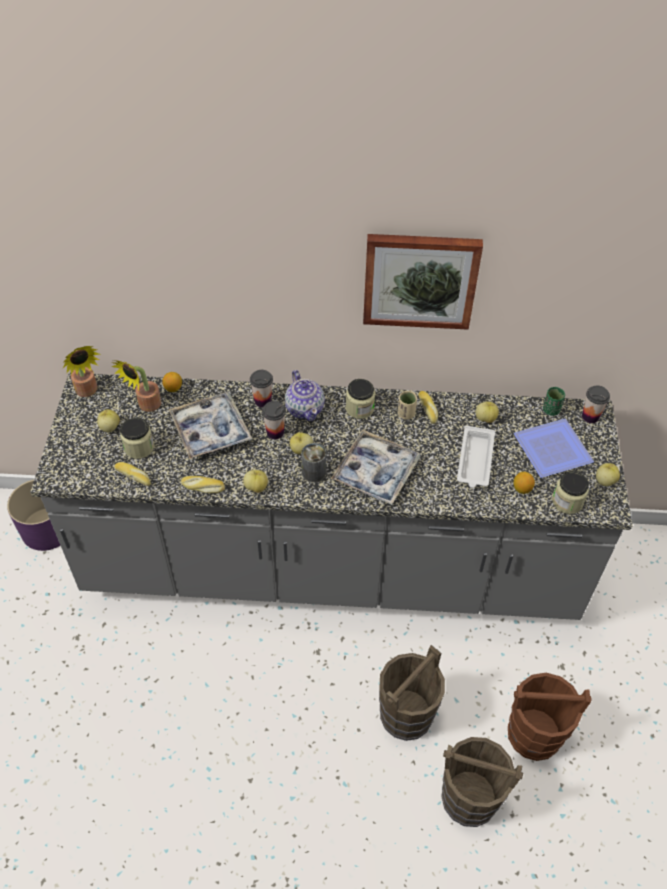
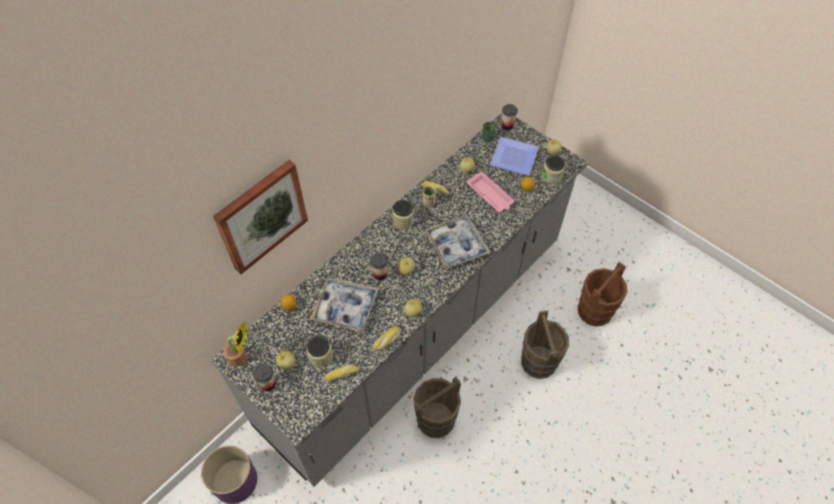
camera: 50 degrees left, 5 degrees up
(146, 406) = (289, 331): potted plant -> none
(262, 400) = (349, 264): cup -> cup (268, 384)
(305, 408) = (376, 247): teapot -> none
(314, 472) = (429, 275): can -> none
(420, 280) = (406, 113): picture -> picture (261, 216)
(470, 798) = (606, 367): brown bucket -> brown bucket (436, 419)
(475, 460) = (490, 195): white tray -> pink tray

